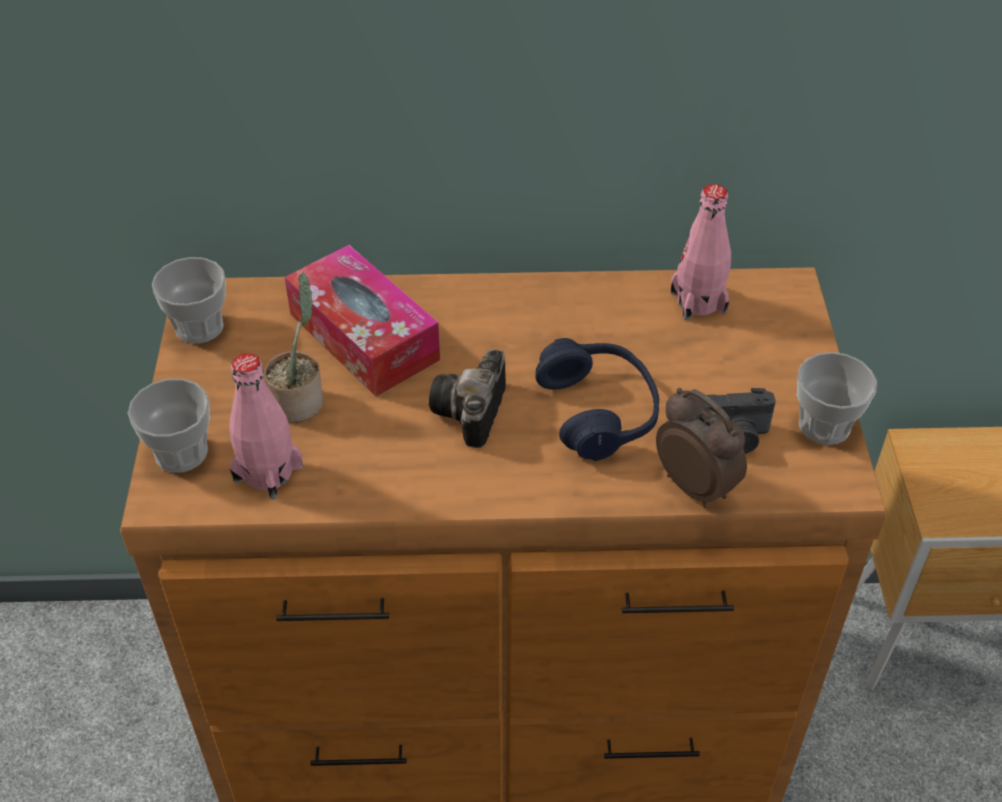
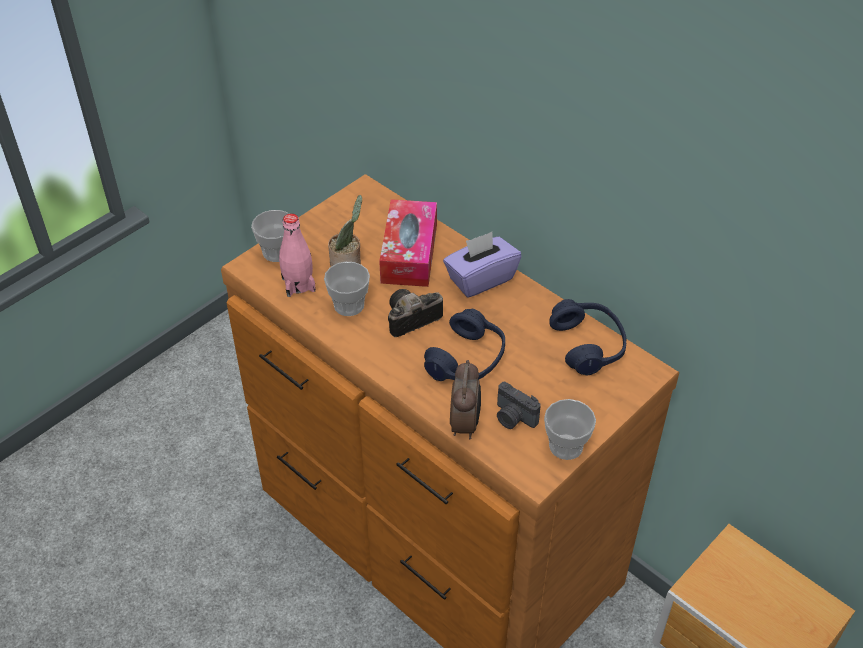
camera: 45 degrees right, 0 degrees up
(199, 327) = (348, 202): cup -> cup (349, 305)
(489, 309) = (480, 279): none -> purple tissue box
(698, 301) = (588, 345): pink bottle -> blue headphones

